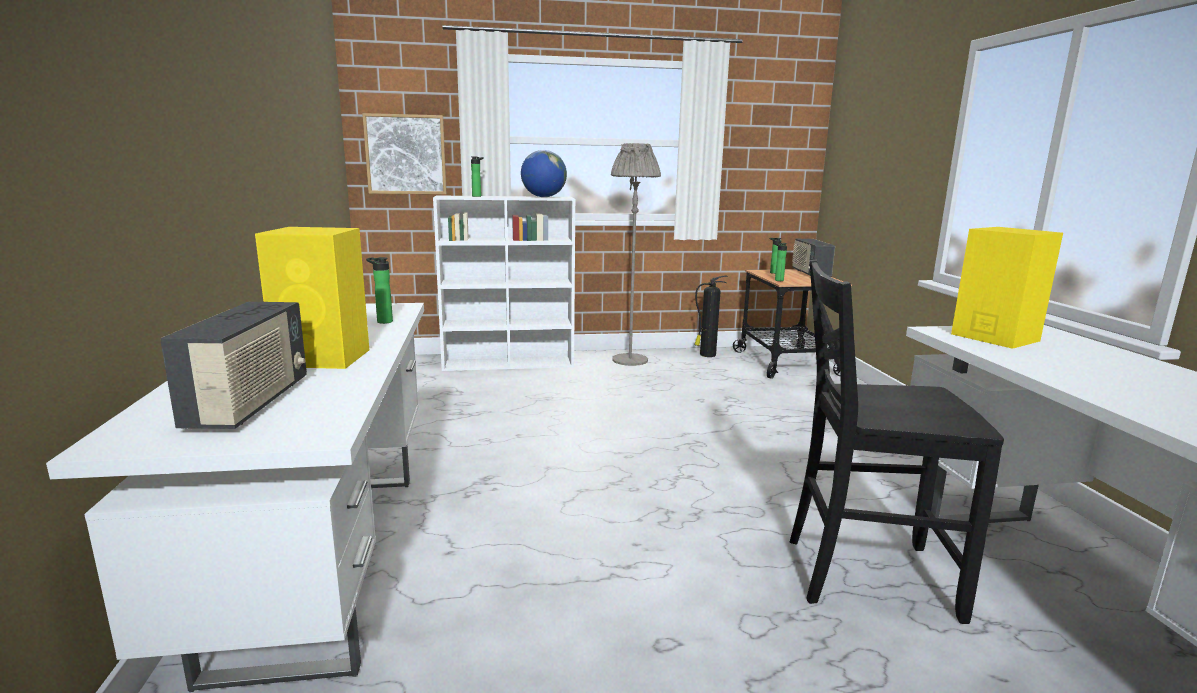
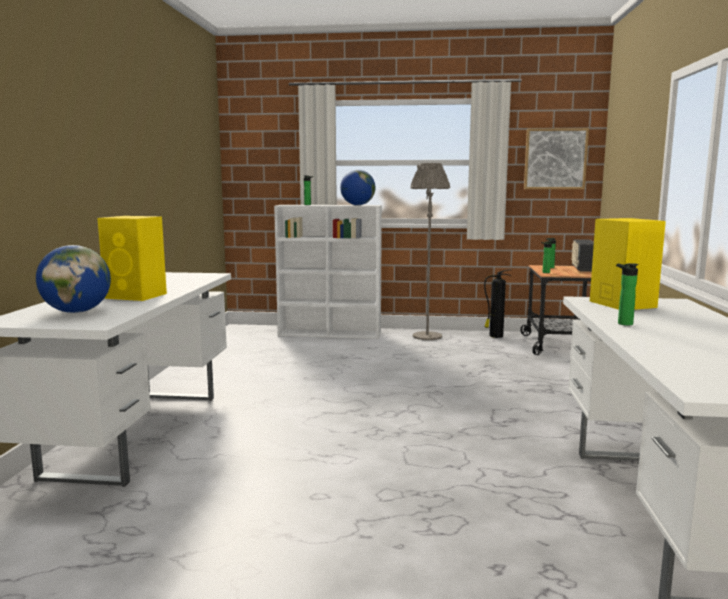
camera: 15 degrees right, 5 degrees down
(250, 404) = (77, 312): radio -> globe
(382, 321) = (192, 281): bottle -> bottle (622, 323)
(406, 154) = (263, 175): picture -> picture (555, 159)
(865, 574) = (496, 478): black chair -> none

